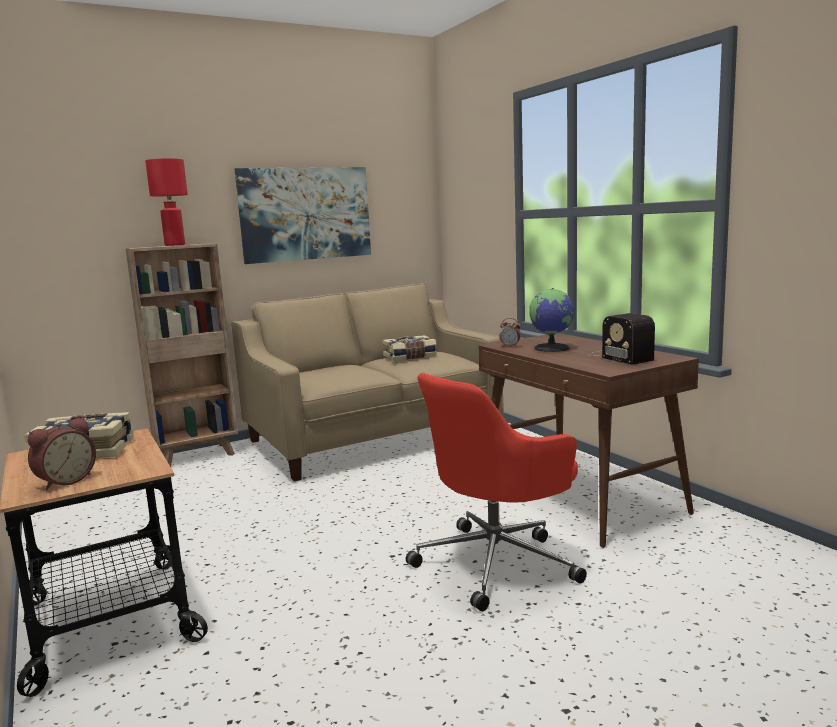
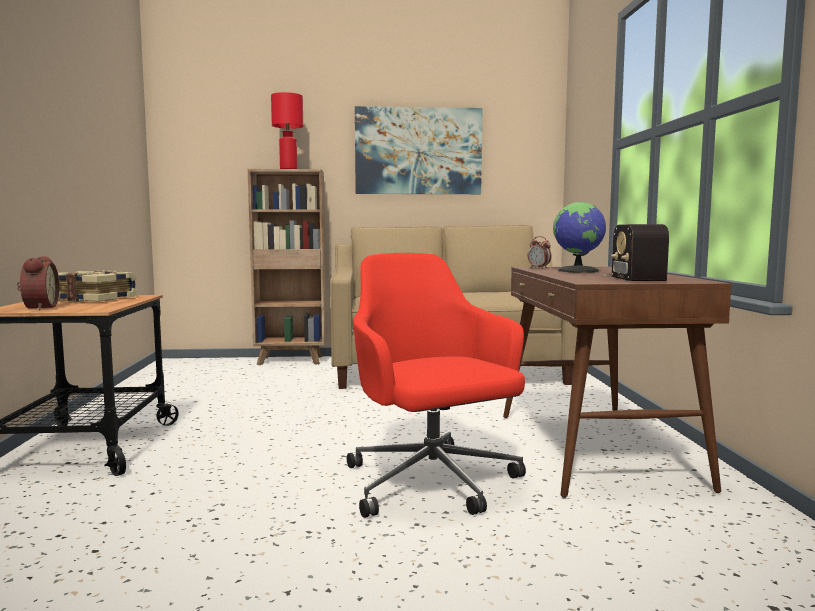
camera: 25 degrees right, 5 degrees down
(65, 481) = (38, 308): alarm clock -> alarm clock turned 75 degrees counterclockwise
(410, 357) = (490, 292): book -> none
(497, 562) = (432, 483): red office chair -> red office chair turned 75 degrees clockwise

